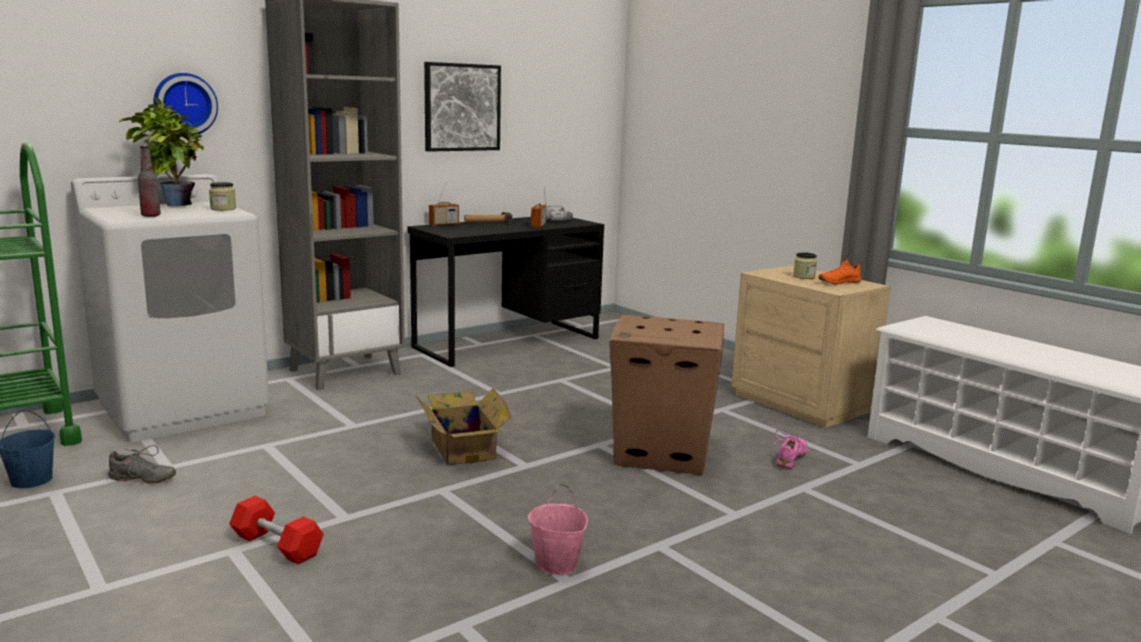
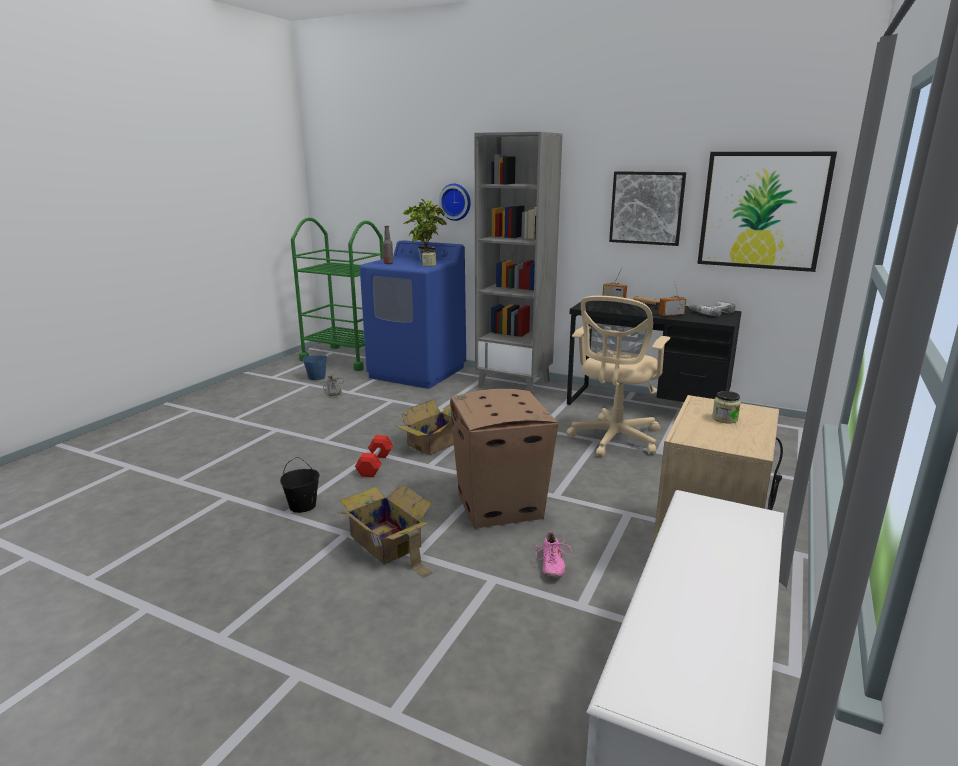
camera: 65 degrees right, 5 degrees up
(183, 408) = (417, 372): white washing machine -> blue washing machine
(277, 545) = (286, 436): red dumbbell -> red dumbbell (375, 464)
(557, 564) = (302, 506): pink bucket -> black bucket
(564, 107) = (762, 211): none -> picture
(569, 374) = (614, 440): none -> beige office chair
(701, 525) = (386, 544): none -> cardboard box
(791, 459) = (551, 564): pink shoe -> pink shoe turned 90 degrees clockwise
(838, 282) = (731, 435): orange shoe -> none

